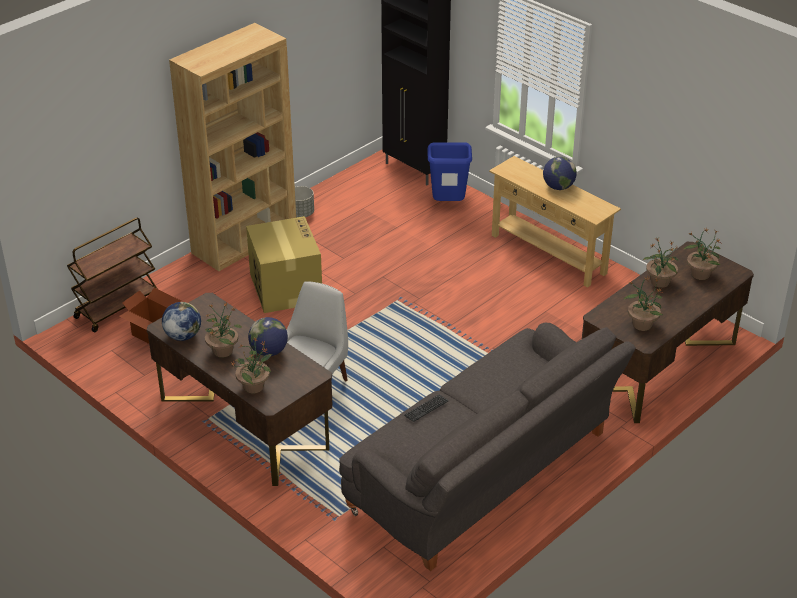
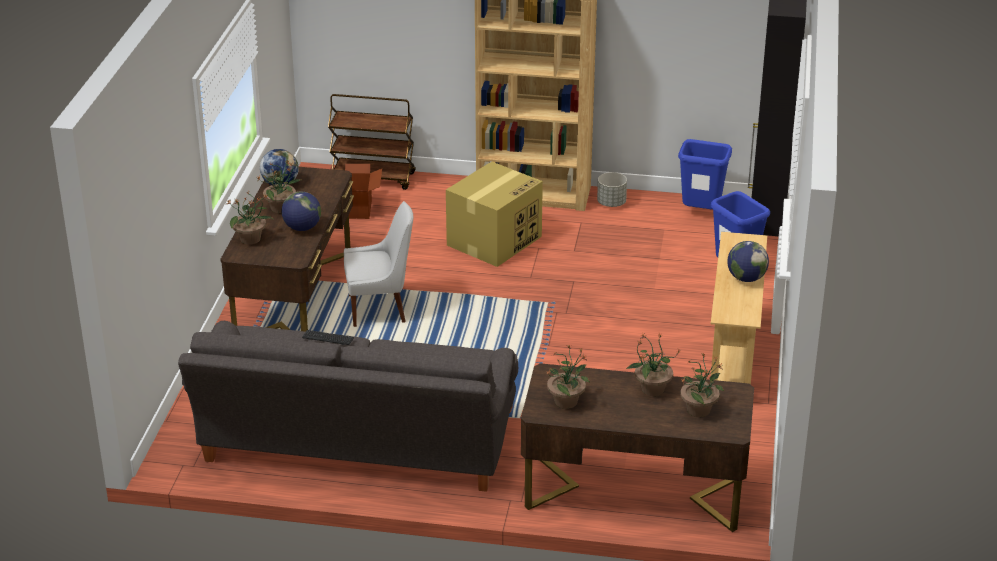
camera: 55 degrees right, 5 degrees down
(361, 183) = (701, 213): none -> blue trash can

